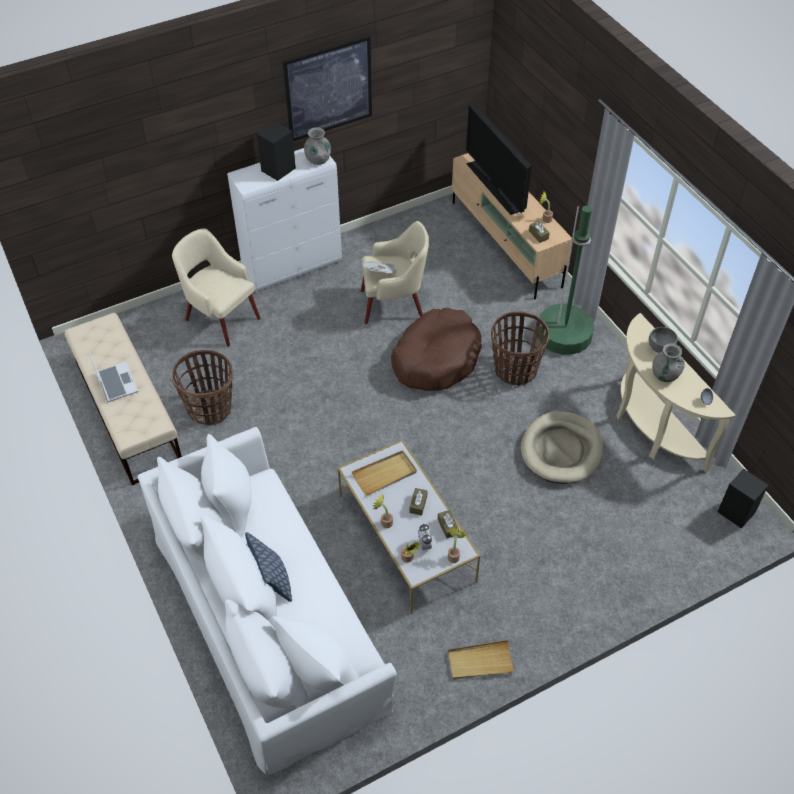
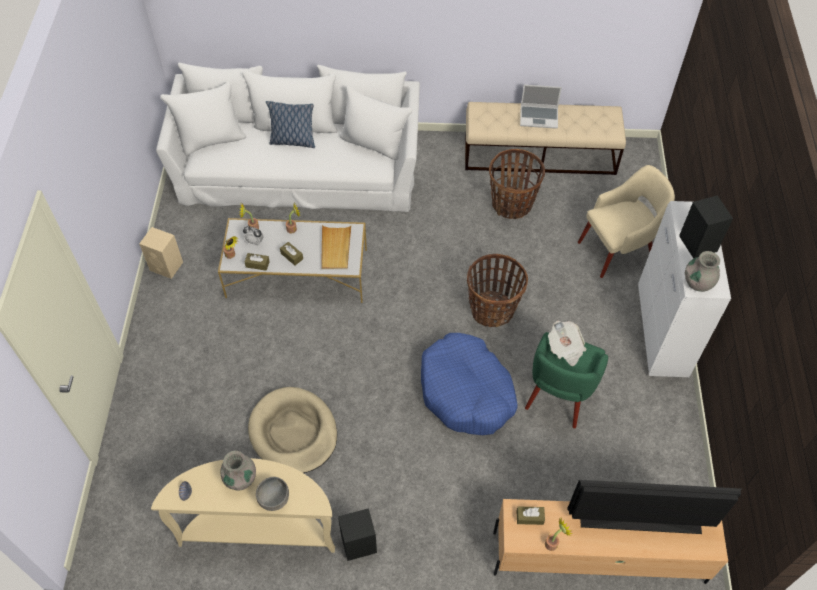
camera: 120 degrees right, 5 degrees up
(328, 89) = (761, 274): picture -> none
(394, 304) = (559, 393): beige armchair -> green armchair
(436, 358) = (466, 391): brown dog bed -> blue dog bed
(480, 662) = (167, 266): beige tray -> beige speaker
(515, 370) = (409, 451): basket -> basket (492, 310)
(564, 334) = (426, 529): green floor lamp -> none
(737, 513) = (123, 535): black speaker -> black speaker (358, 544)

